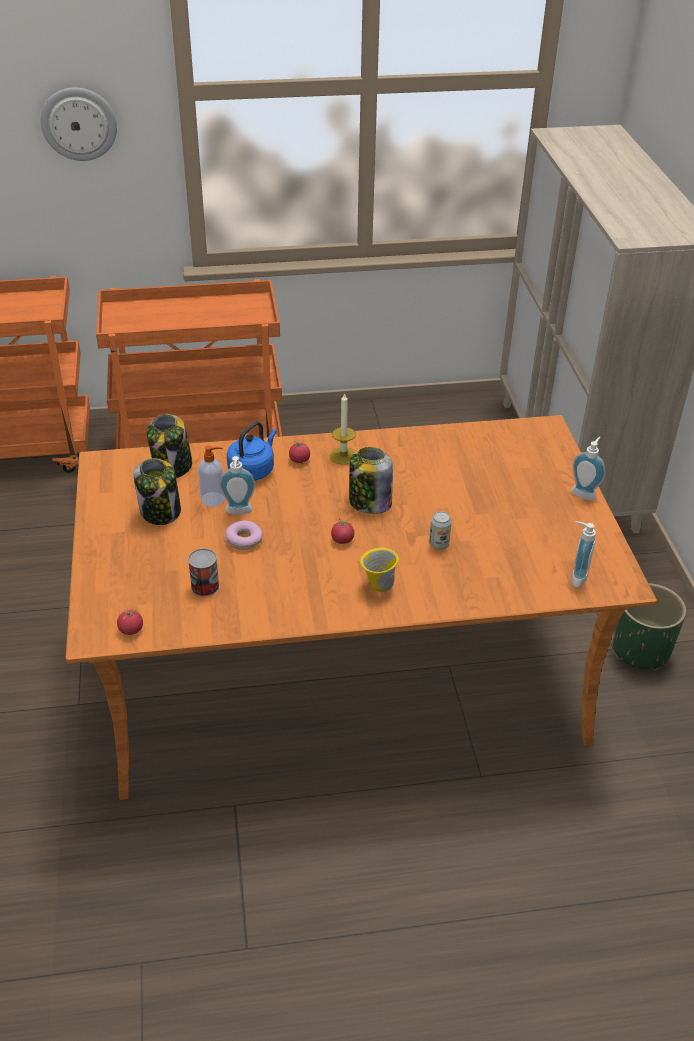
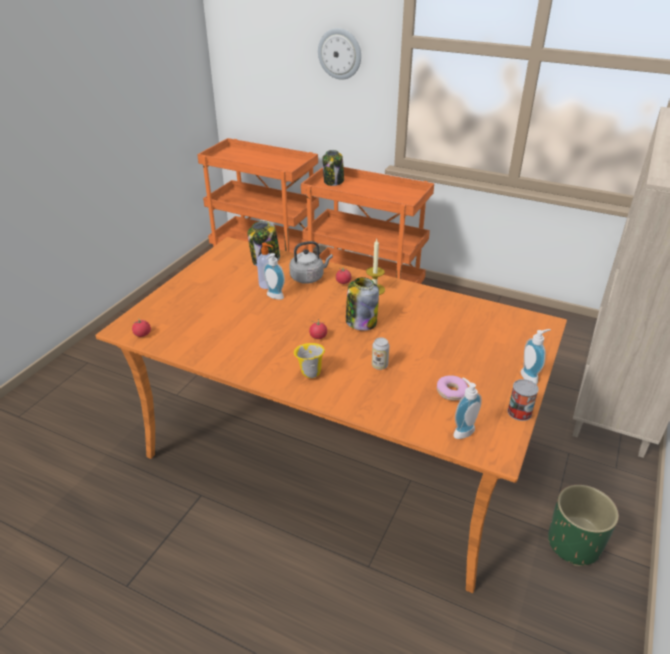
camera: 35 degrees right, 5 degrees down
(161, 512) = (231, 280): jar -> jar (333, 181)
(205, 586) = (207, 329): can -> can (519, 412)
(244, 540) = (259, 313): donut -> donut (451, 392)
(253, 470) = (309, 278): blue kettle -> grey kettle

